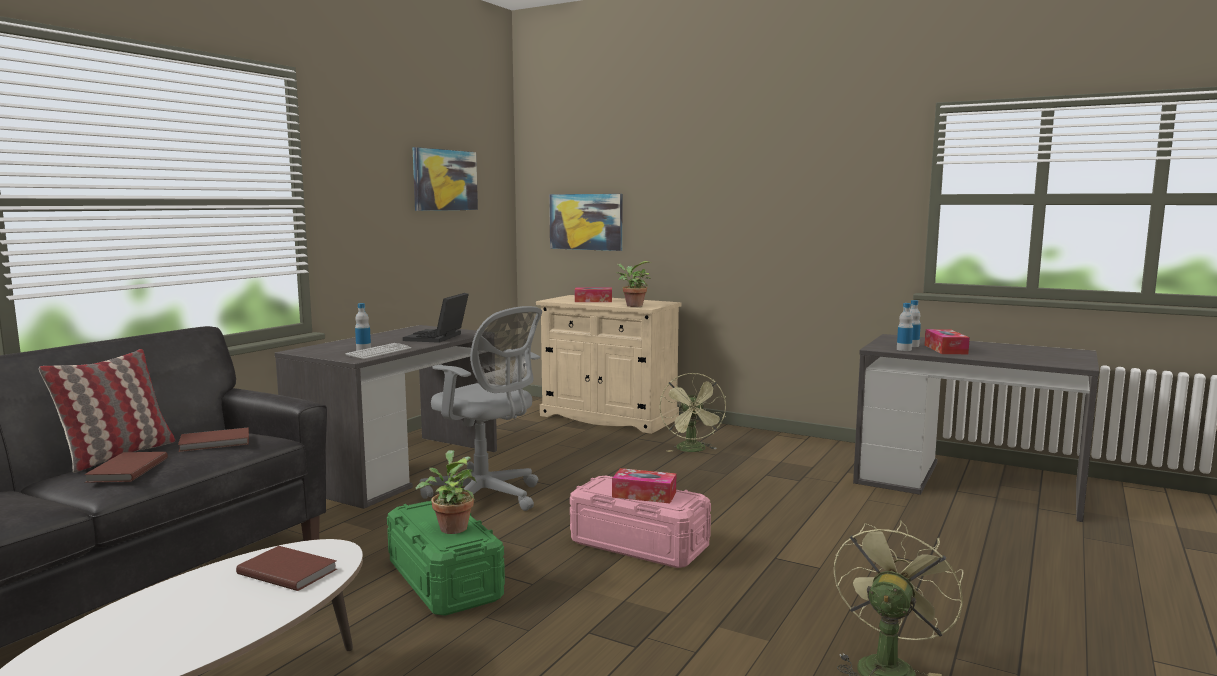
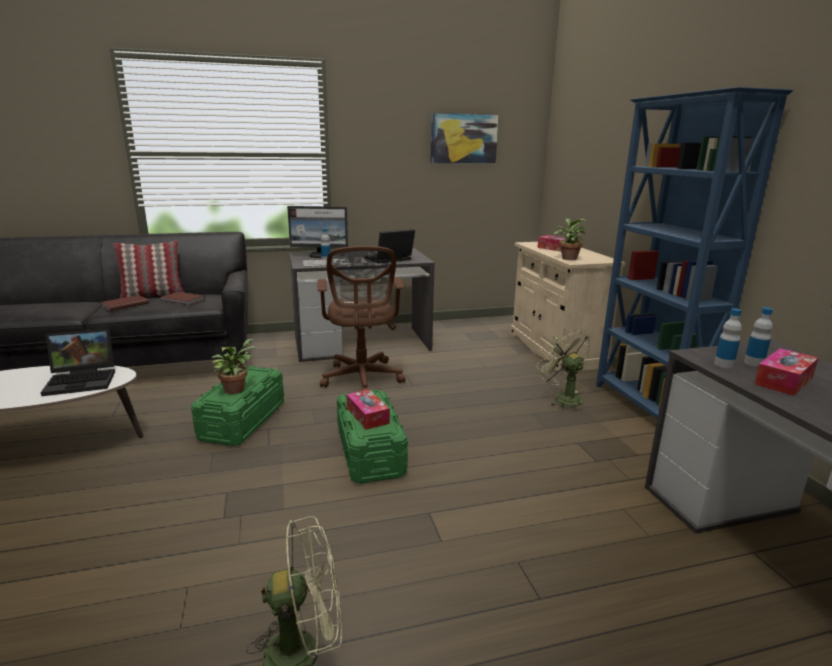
camera: 45 degrees right, 10 degrees up
(288, 571) = (83, 380): brown book -> laptop
(334, 347) = (320, 255): none -> monitor
(486, 498) = (362, 380): grey office chair -> brown office chair
(586, 221) = (580, 177): picture -> none
(639, 545) = (370, 452): pink storage box -> green storage box
(693, 450) = (562, 398): green fan -> green fan turned 105 degrees clockwise
(758, 436) = (647, 407): none -> blue bookcase

